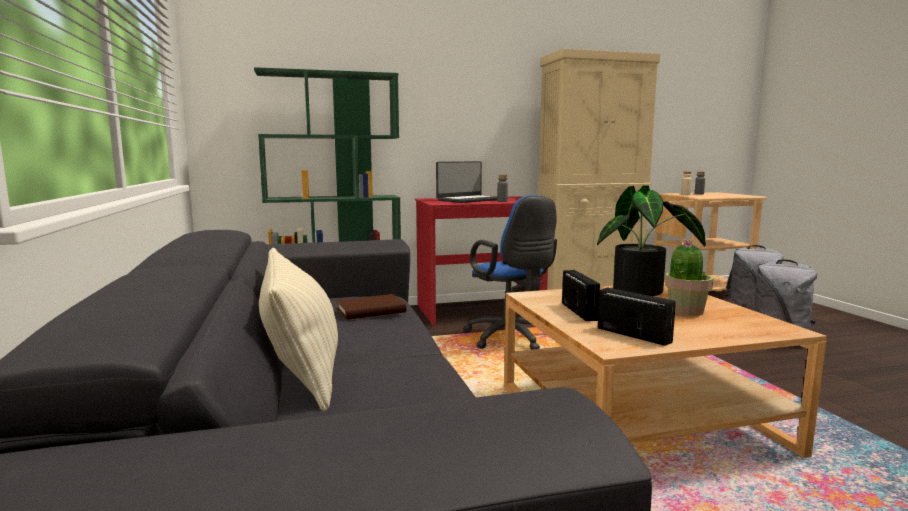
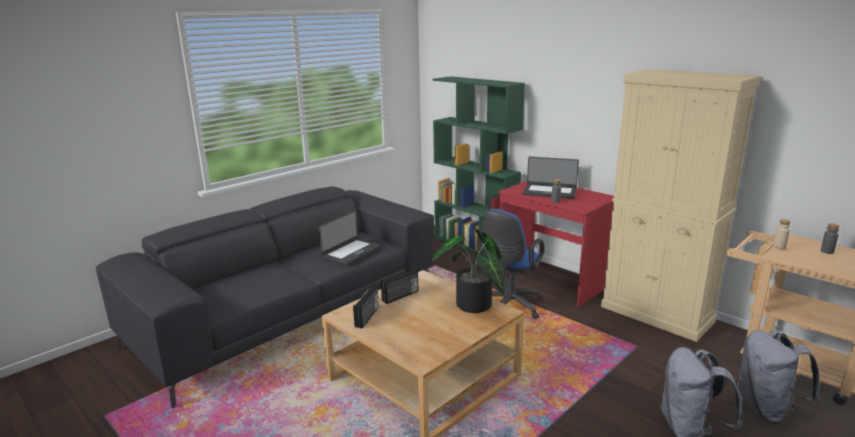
camera: 60 degrees right, 10 degrees up
(300, 369) = (270, 264): beige pillow -> none
(371, 311) = (350, 251): brown book -> laptop
(685, 311) = (435, 326): potted plant -> none

